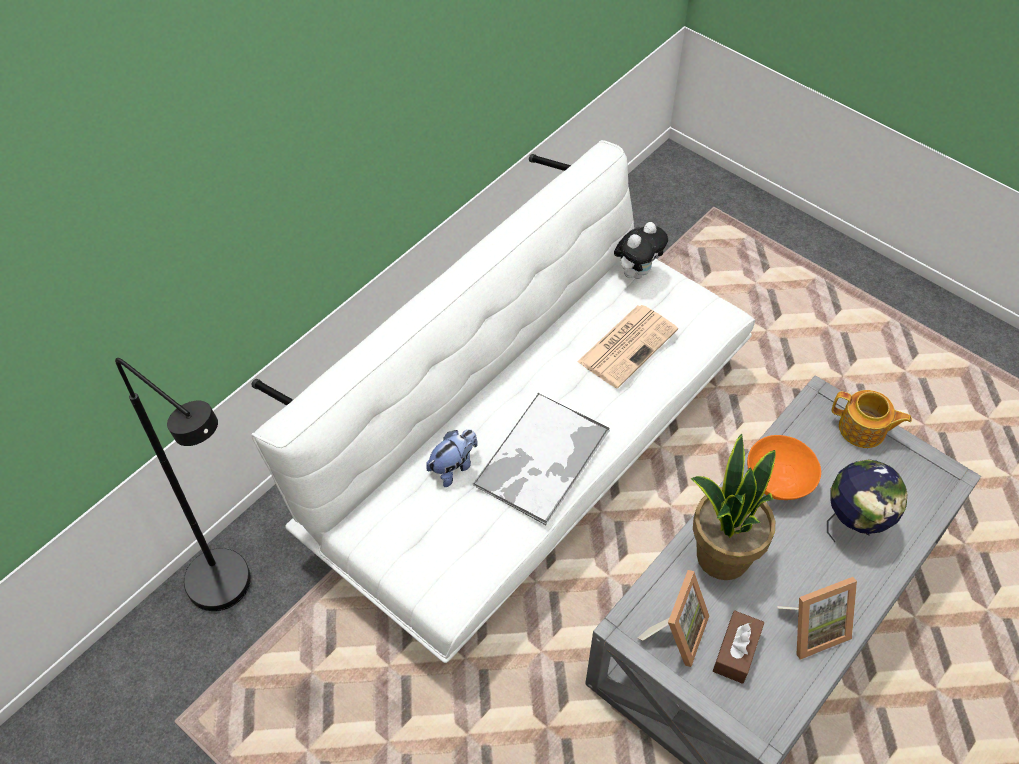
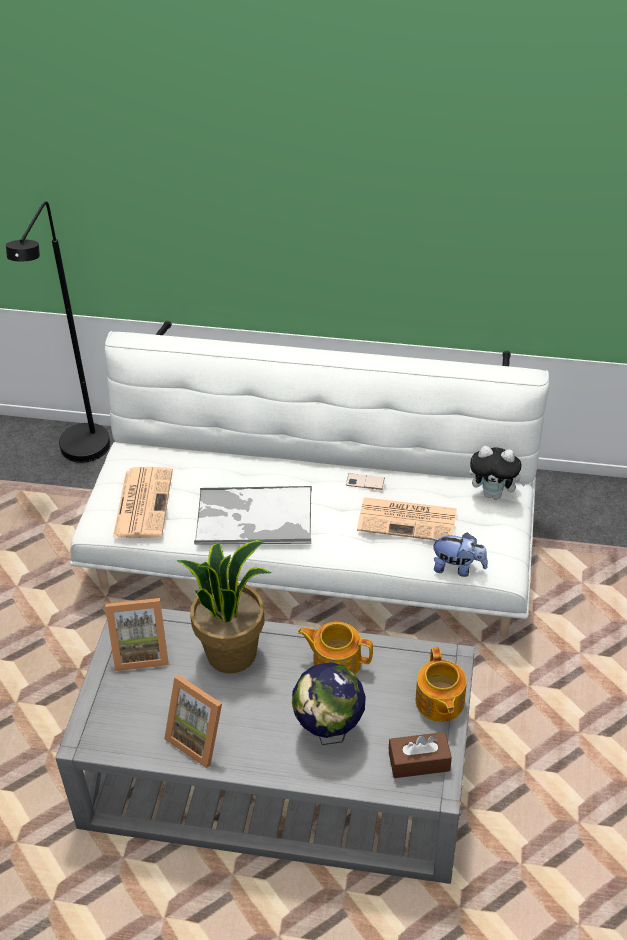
camera: 60 degrees right, 10 degrees down
(450, 545) = (143, 502): none -> newspaper
(453, 467) = (211, 475): plush toy -> plush toy (457, 568)
(557, 351) = (365, 482): none -> phone
(736, 651) = (148, 696): brown tissue box -> brown tissue box (419, 762)
(778, 479) = (336, 661): orange bowl -> teapot

